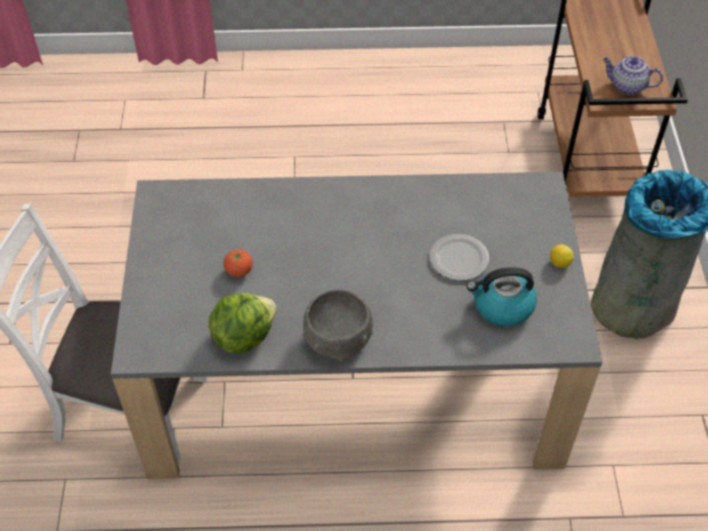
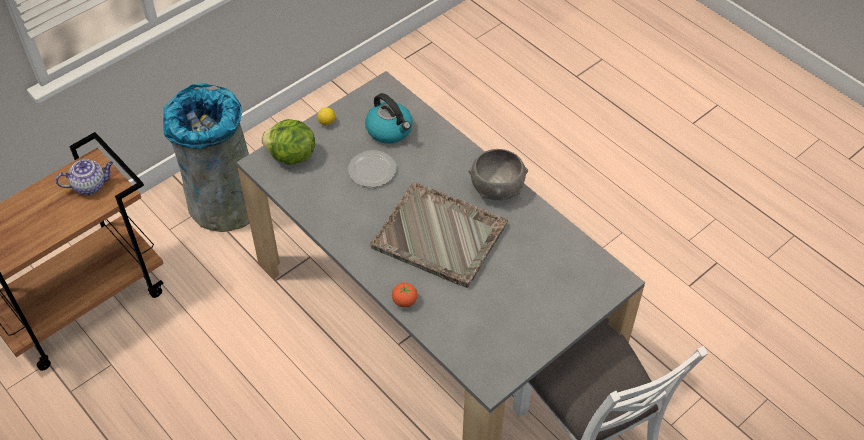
camera: 130 degrees left, 0 degrees up
(239, 271) = (501, 276): tomato -> tomato (404, 301)
(243, 336) = (545, 236): lettuce -> lettuce (291, 156)
(327, 257) = (440, 236): none -> grey tray
(627, 86) = (90, 185): teapot -> teapot turned 90 degrees counterclockwise

